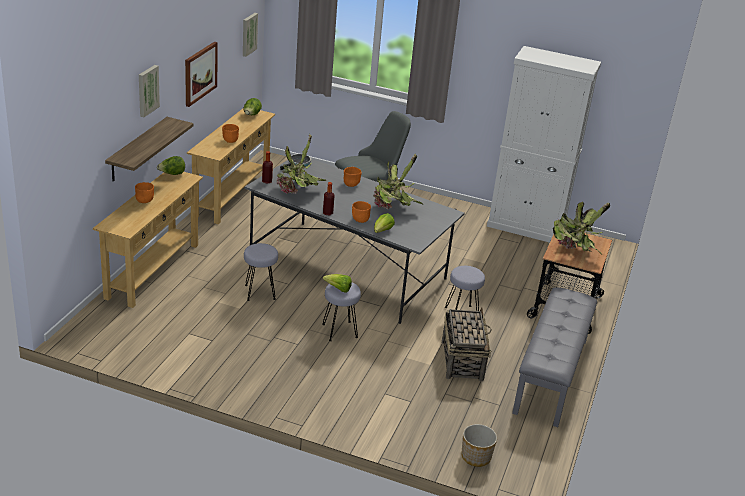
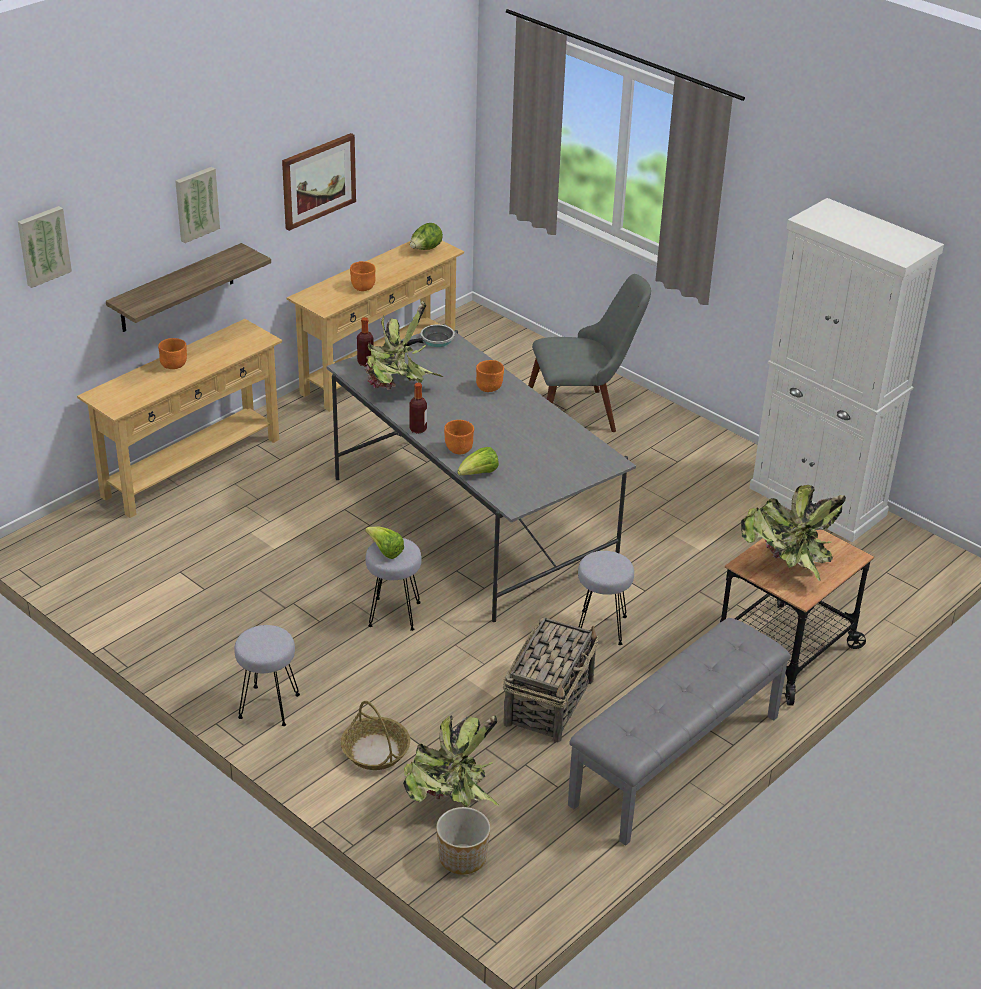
camera: 25 degrees right, 5 degrees up
(172, 174) = (241, 329): lettuce -> none
(248, 34) = (435, 122): picture -> picture (43, 245)
(259, 292) = (318, 529): grey stool -> grey stool (268, 706)
(384, 410) = (376, 751): none -> basket
(392, 210) = (522, 441): potted plant -> potted plant (451, 799)

